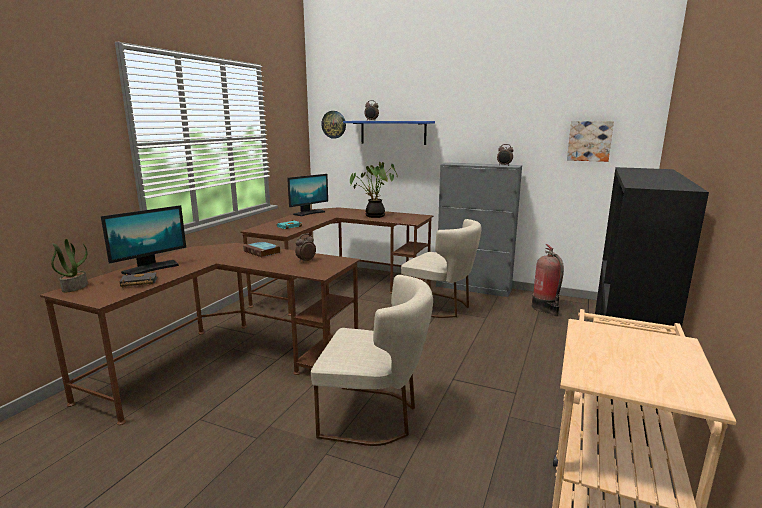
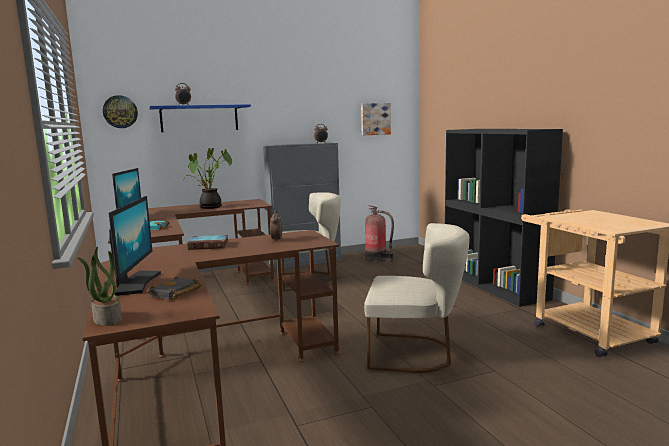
camera: 45 degrees left, 5 degrees down
(375, 416) = (415, 353): beige chair -> beige chair turned 45 degrees clockwise

